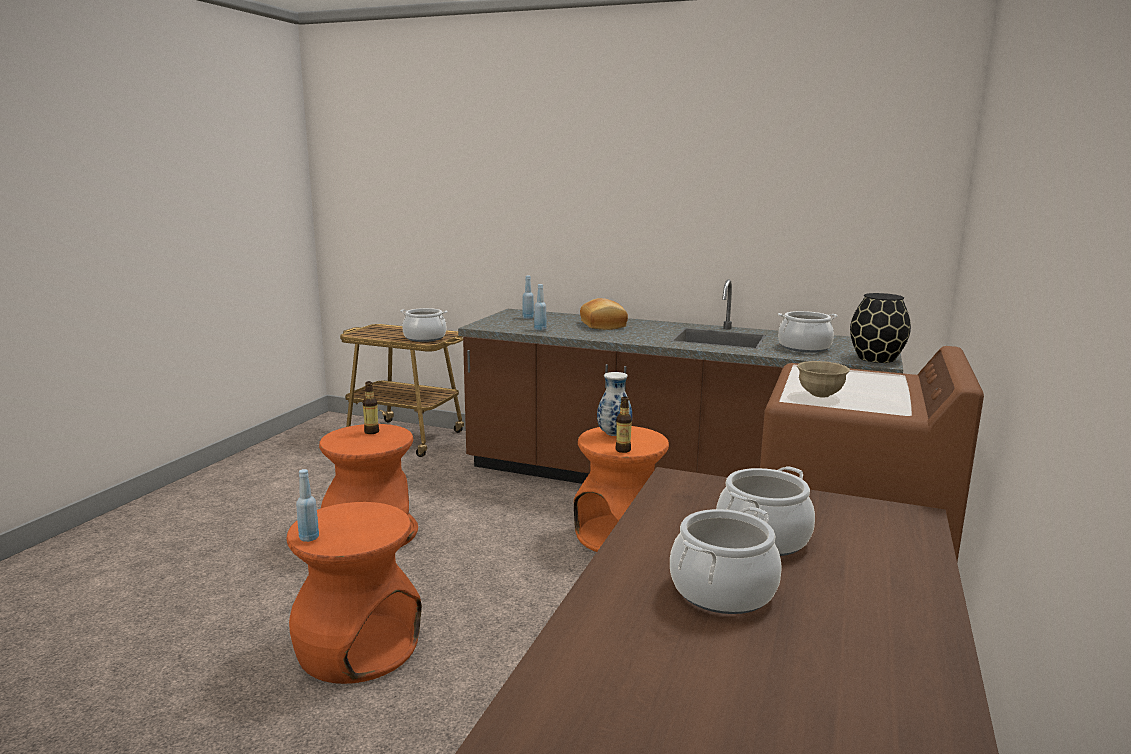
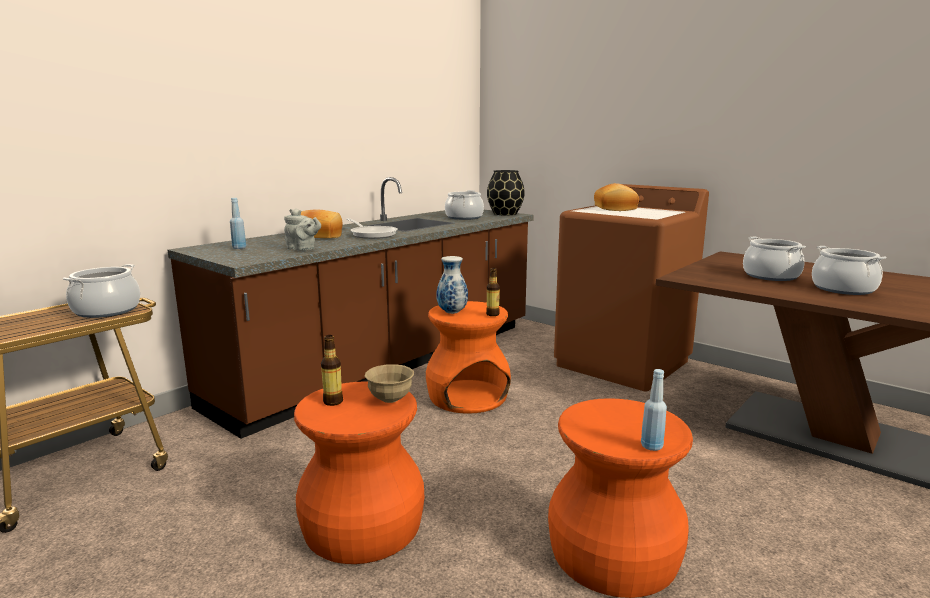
camera: 70 degrees left, 0 degrees up
(540, 330) = (303, 249): blue bottle -> grey teapot
(634, 335) = (372, 234): none -> frying pan
(820, 394) = (644, 214): beige bowl -> beige bowl (390, 399)
(865, 381) = (616, 208): none -> bread

